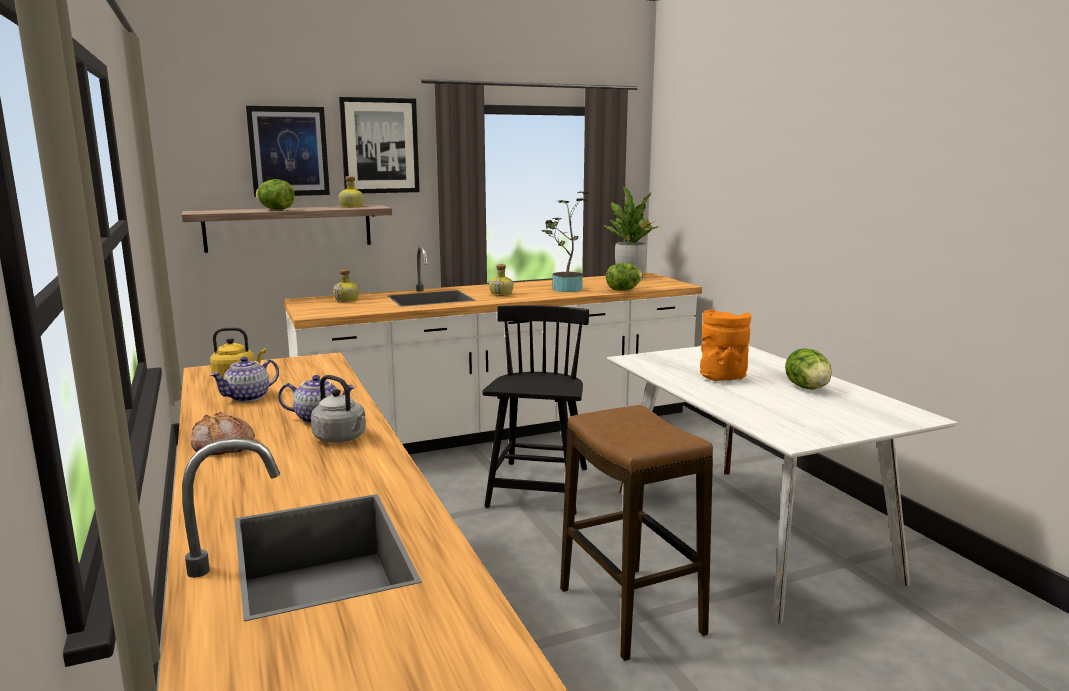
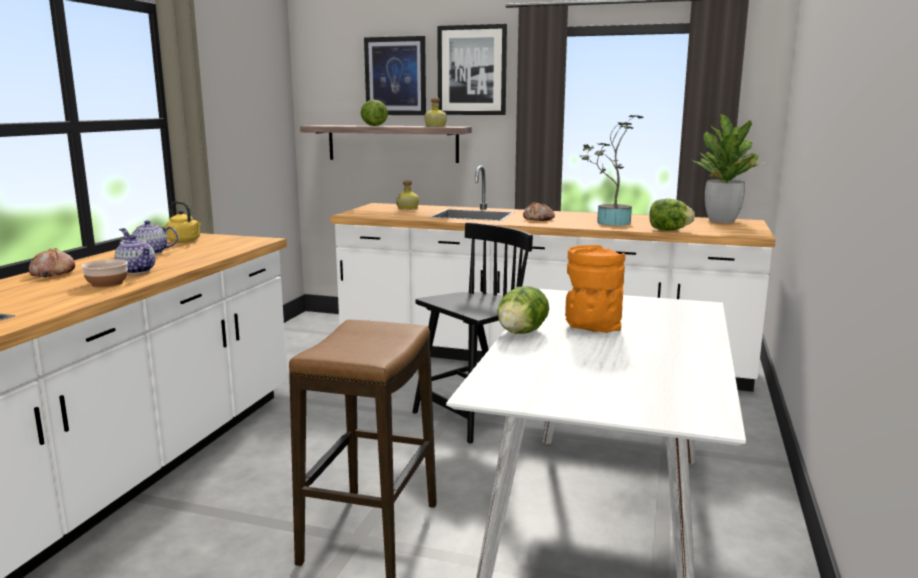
camera: 40 degrees right, 0 degrees up
(342, 438) = (107, 284): grey kettle -> bowl
(502, 294) = (539, 219): bottle -> bread
(807, 388) = (657, 358): lettuce -> lettuce (521, 333)

